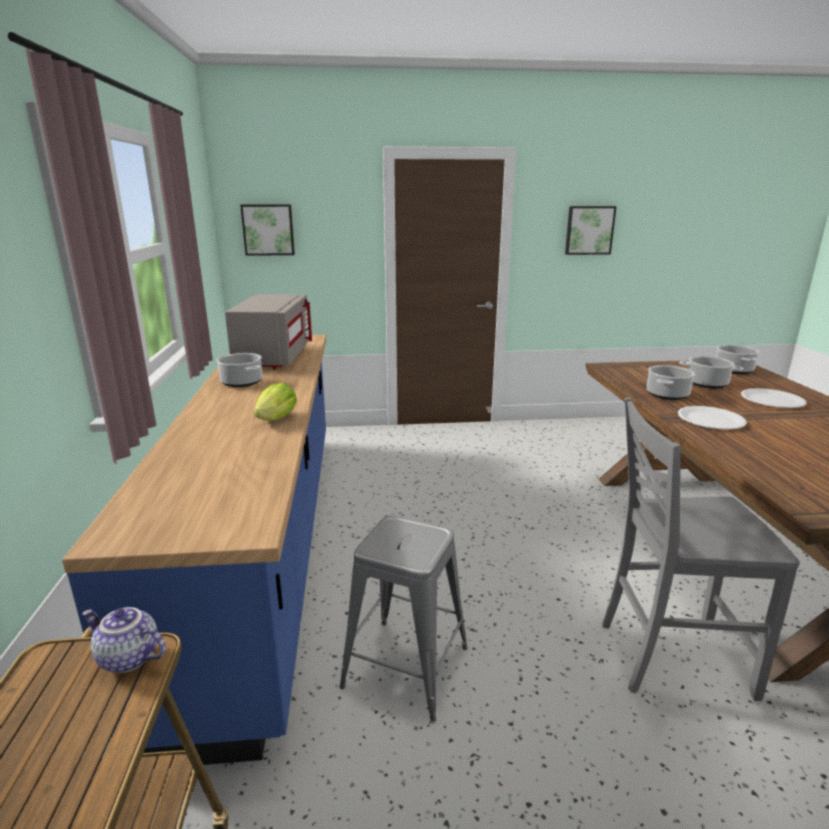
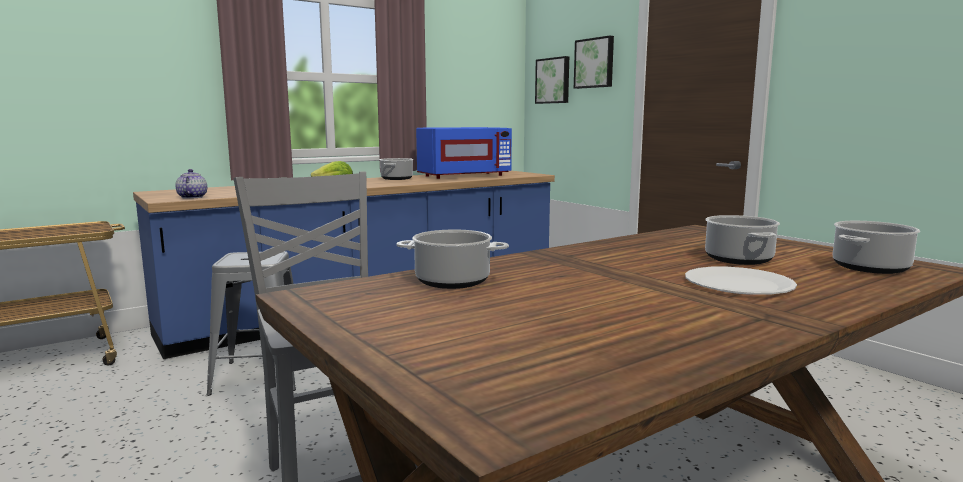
camera: 60 degrees right, 10 degrees down
(127, 658) = (92, 229): teapot -> teapot (191, 197)
(273, 357) = (464, 176): grey microwave -> blue microwave
(589, 230) = (889, 59): picture -> picture (595, 63)
(667, 394) = (633, 249): cooking pot -> cooking pot (453, 281)
(711, 420) = (564, 263): white plate -> none

